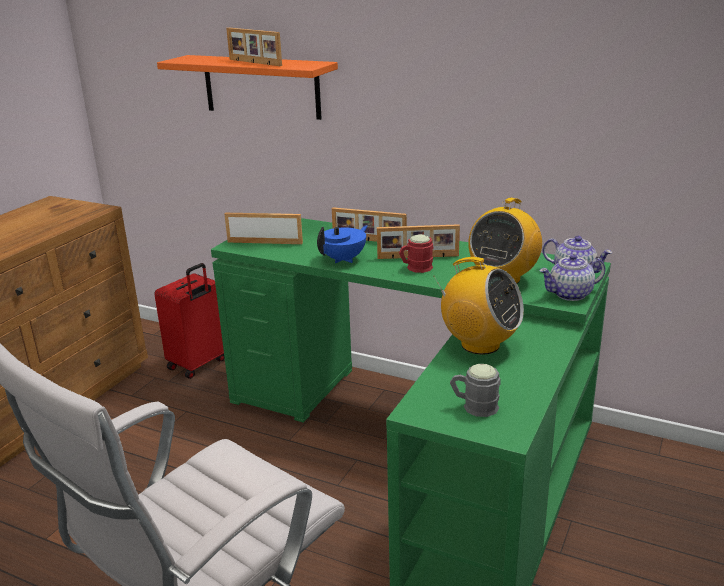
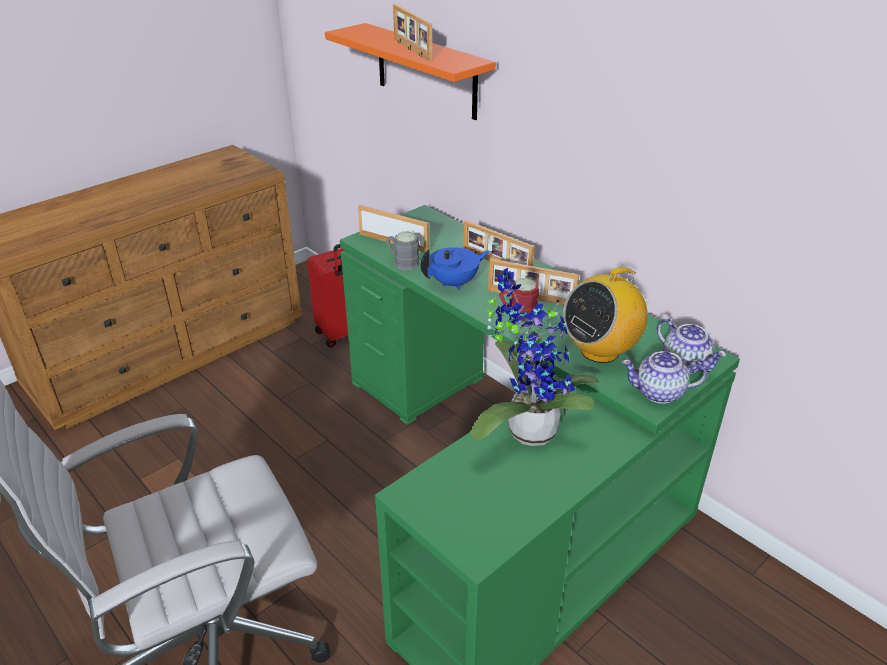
camera: 20 degrees right, 10 degrees up
(474, 406) = (467, 507): grey mug -> grey mug (402, 262)
(479, 344) = (526, 428): radio -> potted plant

